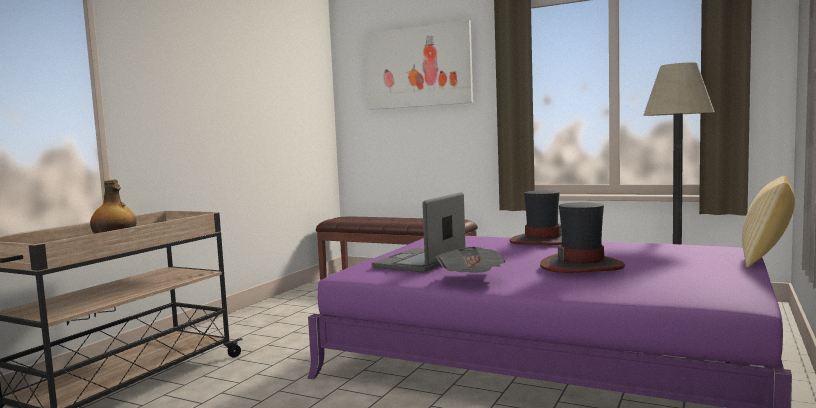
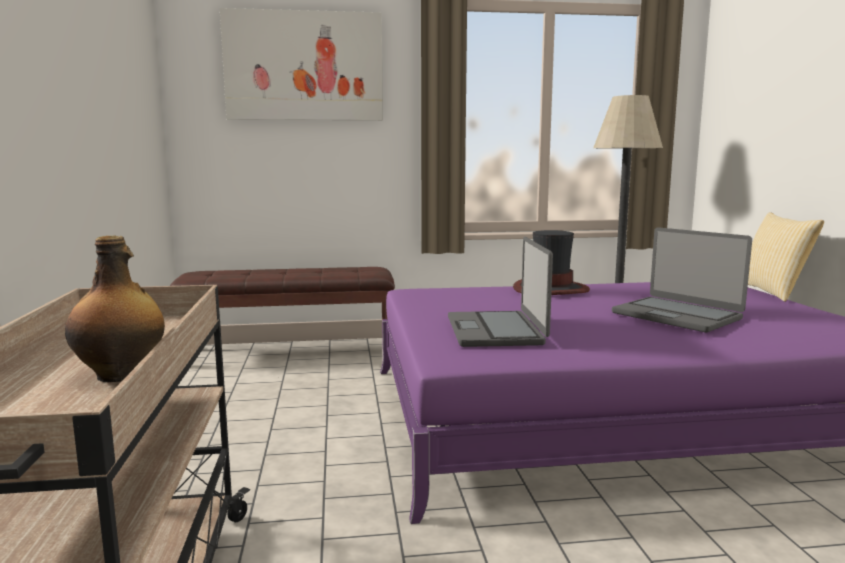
camera: 35 degrees left, 5 degrees up
(471, 280) = (618, 348): newspaper -> none
(582, 266) = (677, 315): hat -> laptop

